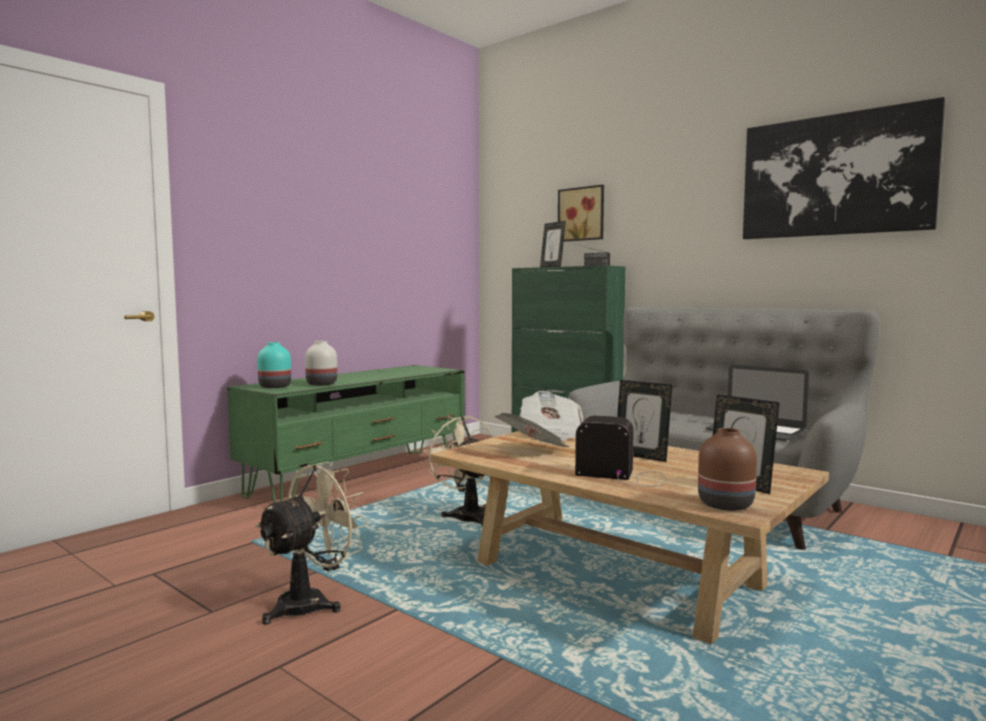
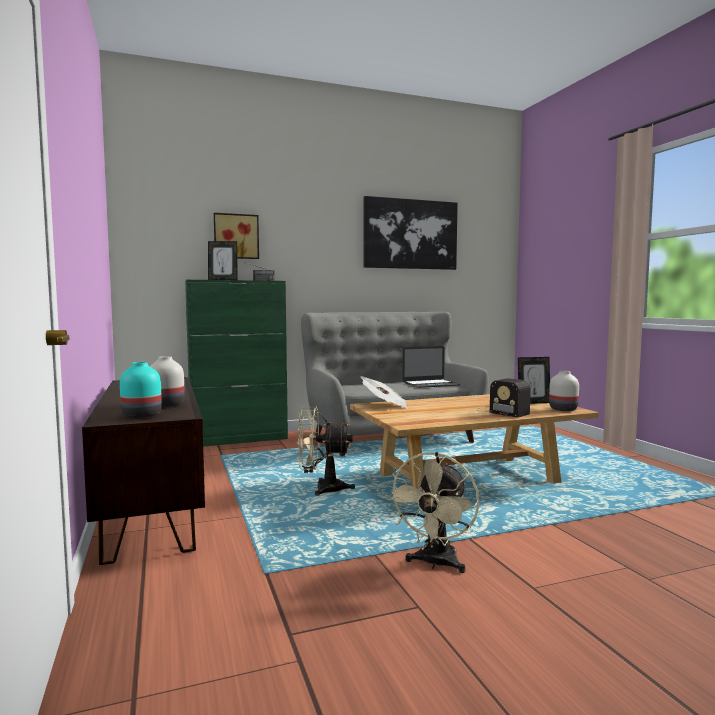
camera: 60 degrees left, 0 degrees up
(312, 602) = (435, 564): beige fan -> beige fan turned 135 degrees counterclockwise
(360, 477) = (153, 504): green tv stand -> brown tv stand
(534, 451) = (424, 414): newspaper -> none
(623, 476) = (500, 411): radio -> radio turned 90 degrees counterclockwise
(641, 456) = (462, 403): picture frame -> none
(724, 504) = (563, 409): brown vase -> white vase

